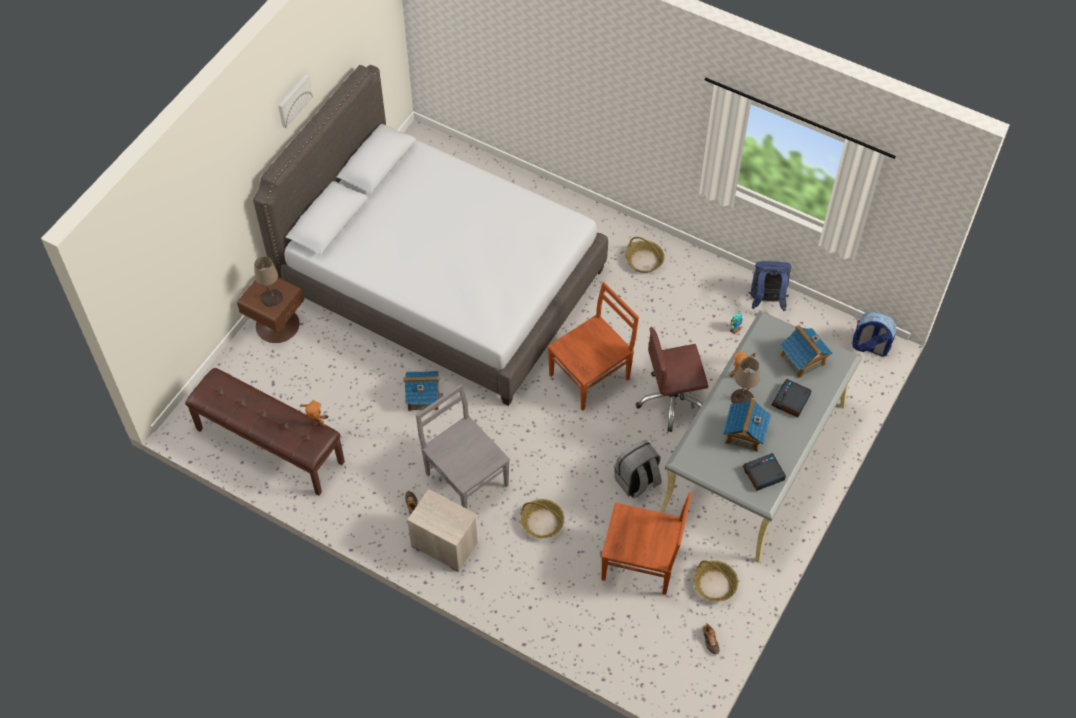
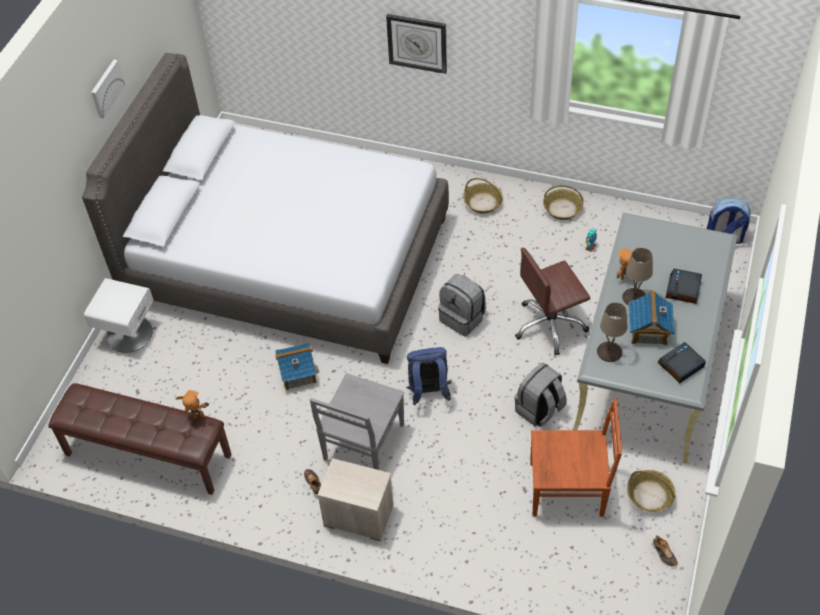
camera: 10 degrees left, 5 degrees down
(272, 297) = (120, 302): beige table lamp -> beige table lamp (609, 351)
(277, 324) = (129, 333): brown nightstand -> white nightstand
(465, 478) = (363, 443): grey chair -> grey chair turned 105 degrees counterclockwise
(542, 522) = (455, 471): basket -> basket (563, 209)
(591, 376) = (463, 318): brown chair -> grey backpack
(602, 100) = (417, 43): none -> wall clock
(766, 301) = (612, 216): blue backpack -> blue backpack (428, 392)
(802, 360) = (681, 249): toy house -> none

